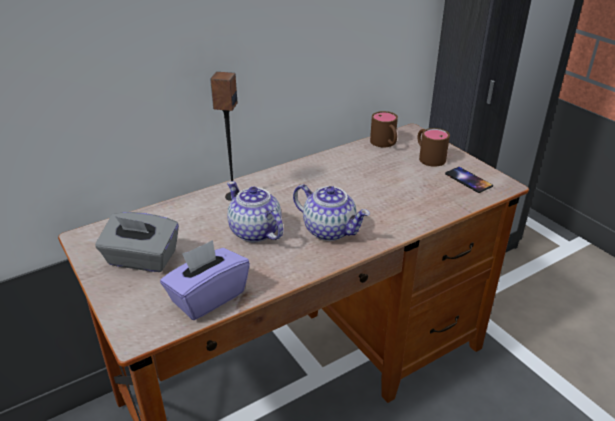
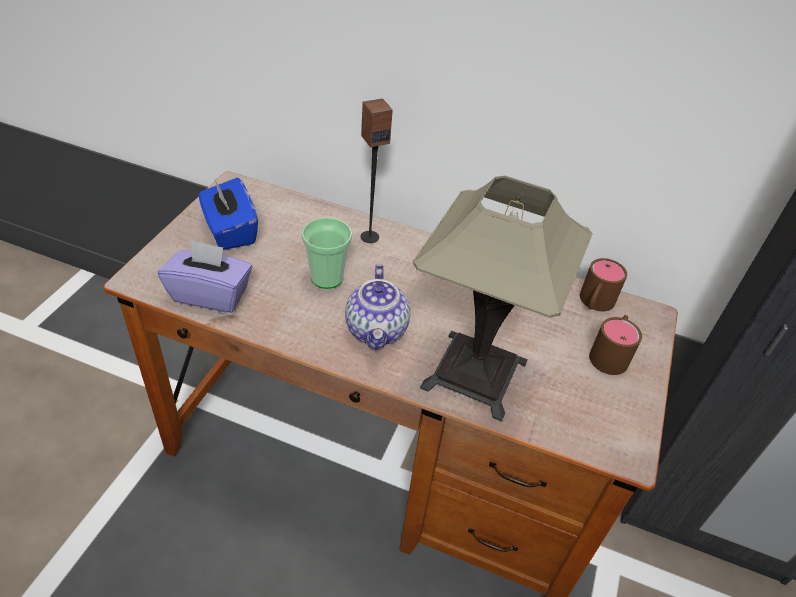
camera: 50 degrees right, 10 degrees up
(142, 259) = (230, 231): grey tissue box -> blue tissue box
(254, 231) = (327, 278): teapot -> cup
(404, 208) = (475, 374): none -> table lamp
(468, 180) = (600, 413): phone -> none

